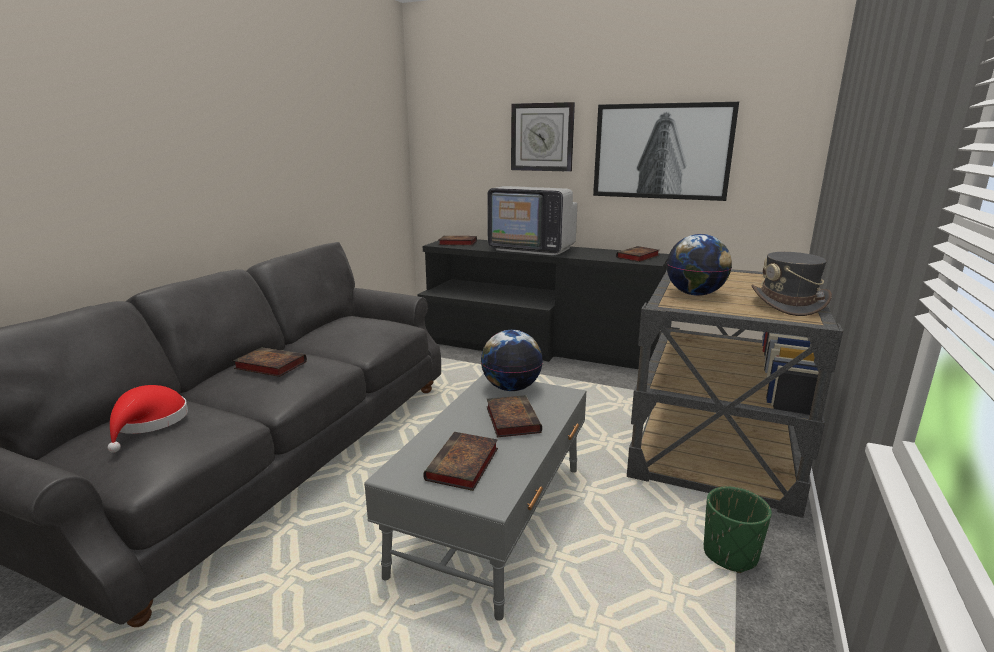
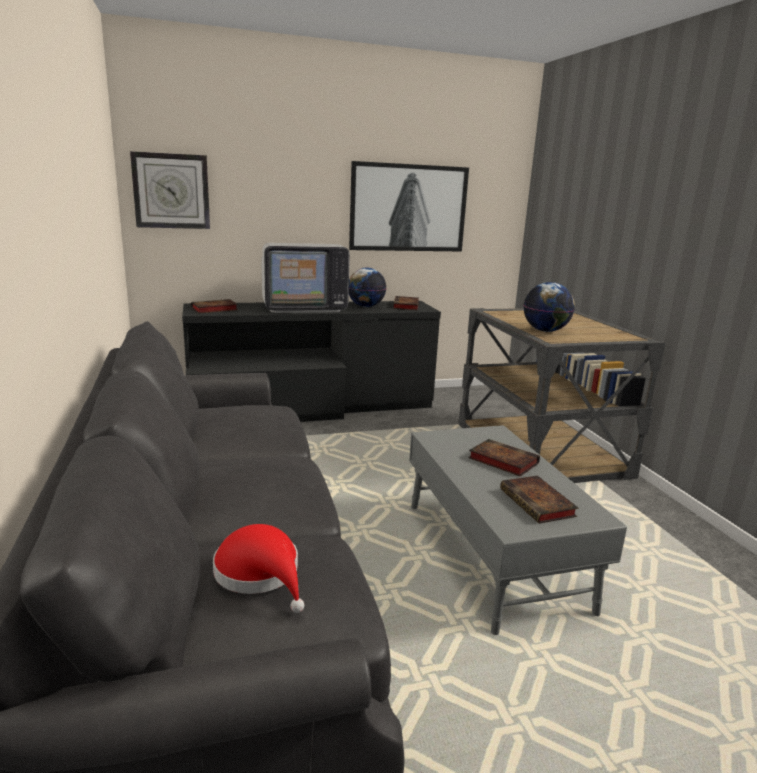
camera: 40 degrees left, 0 degrees up
(269, 365) = (246, 478): book -> none
(511, 388) = (455, 438): globe -> globe (365, 306)
(542, 137) = (293, 190): wall clock -> wall clock (171, 191)
(730, 554) = (638, 514): green planter -> none
(788, 304) = (605, 329): grey hat -> none

